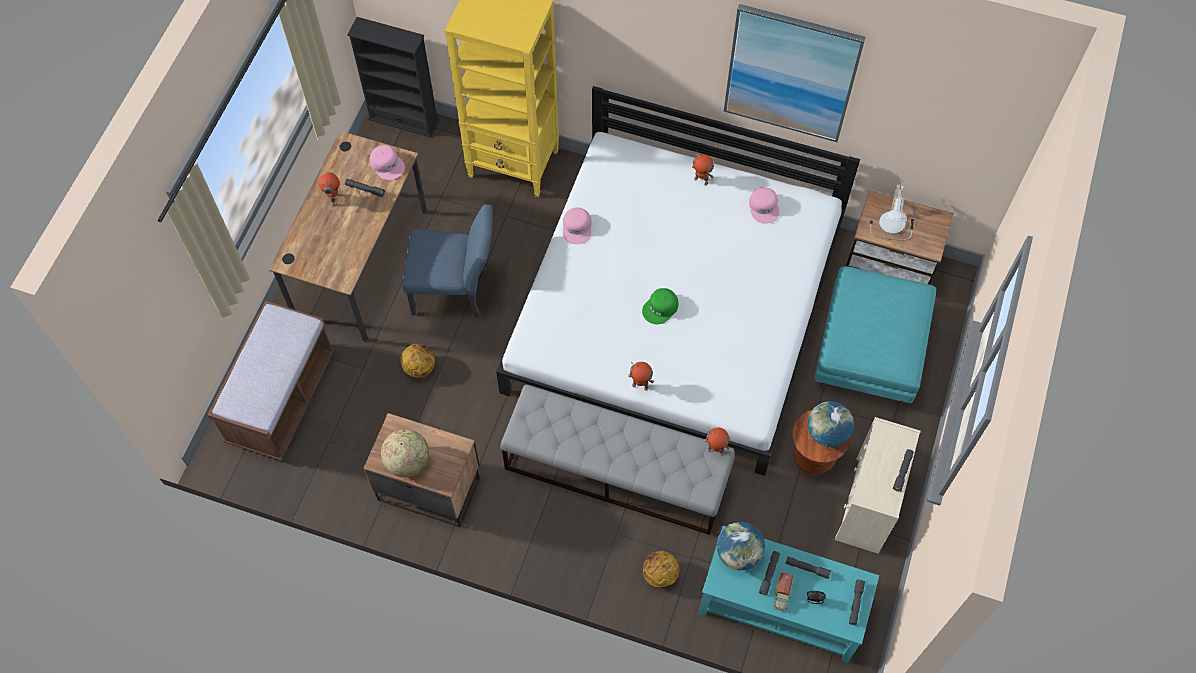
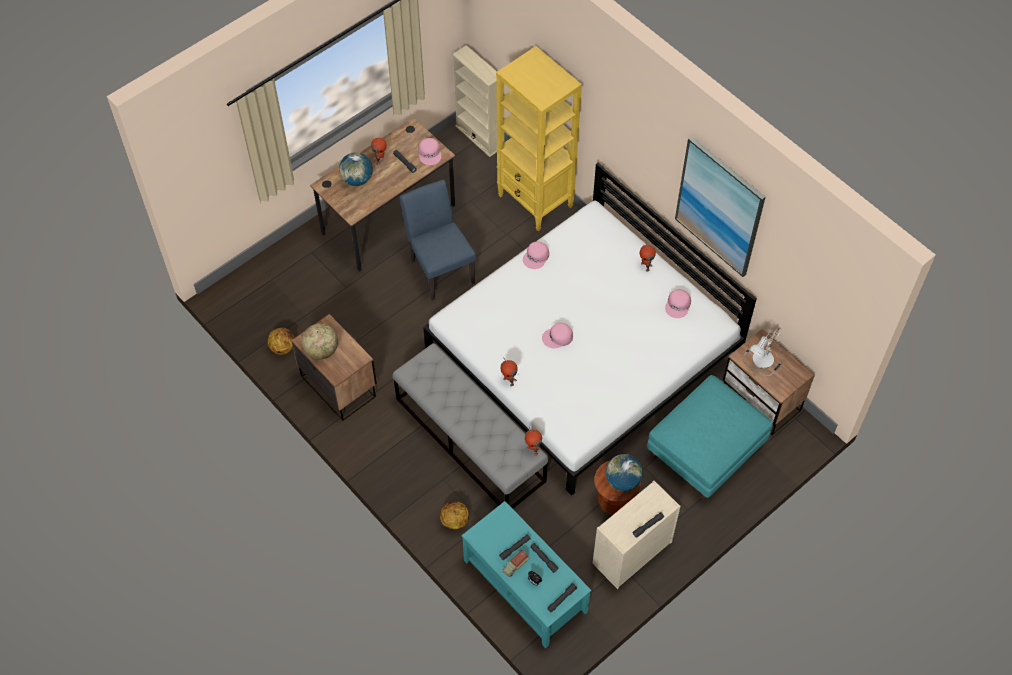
camera: 30 degrees right, 5 degrees down
(282, 398) = (282, 281): brown bench -> none
(403, 120) = (479, 137): black bookcase -> beige bookcase
(419, 367) = (383, 305): basketball -> basketball (283, 347)
(456, 291) = (440, 267): blue chair -> blue chair turned 150 degrees counterclockwise
(661, 308) = (558, 337): green cap -> pink cap
(738, 553) = (503, 524): globe -> globe (357, 179)

